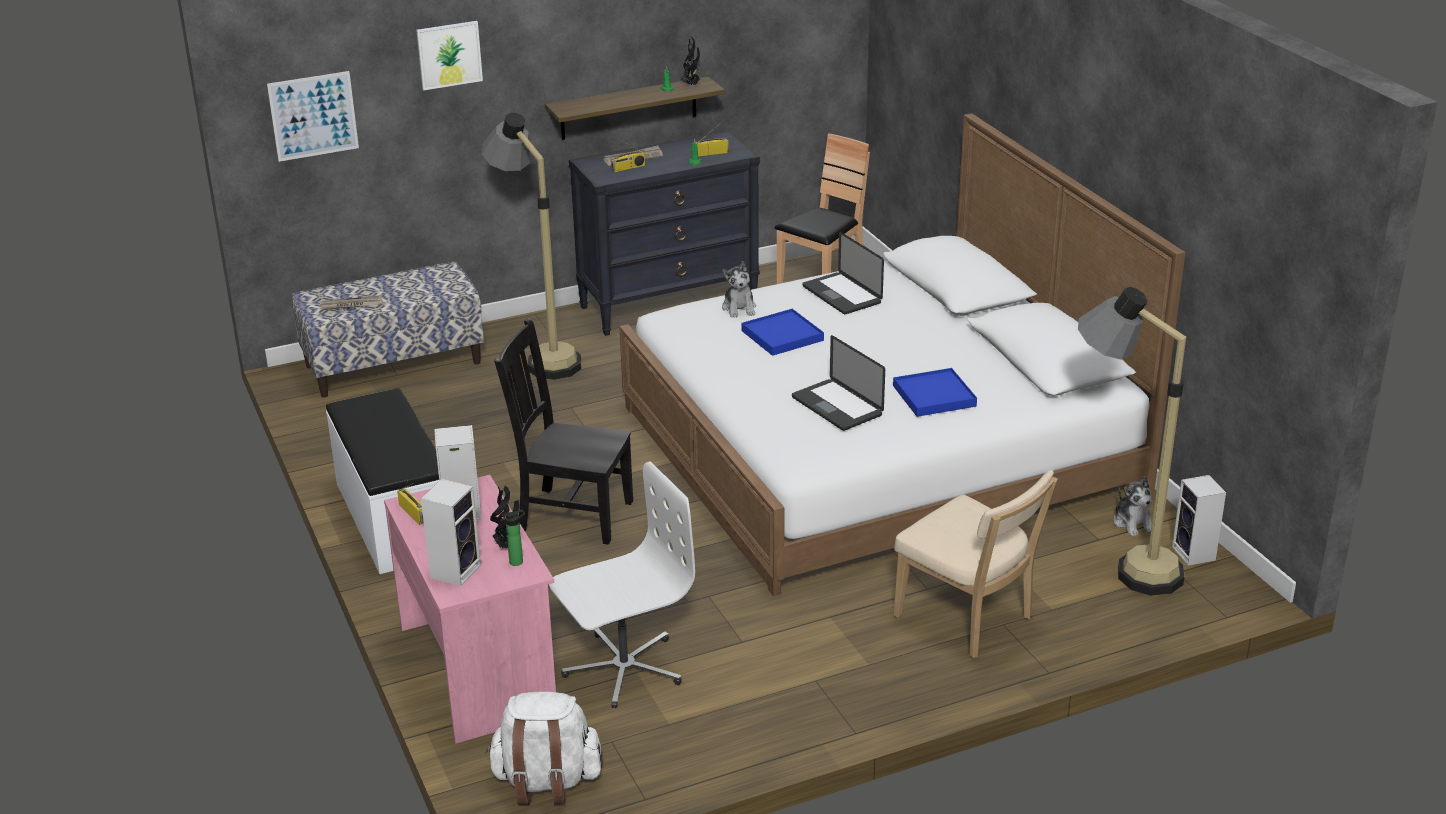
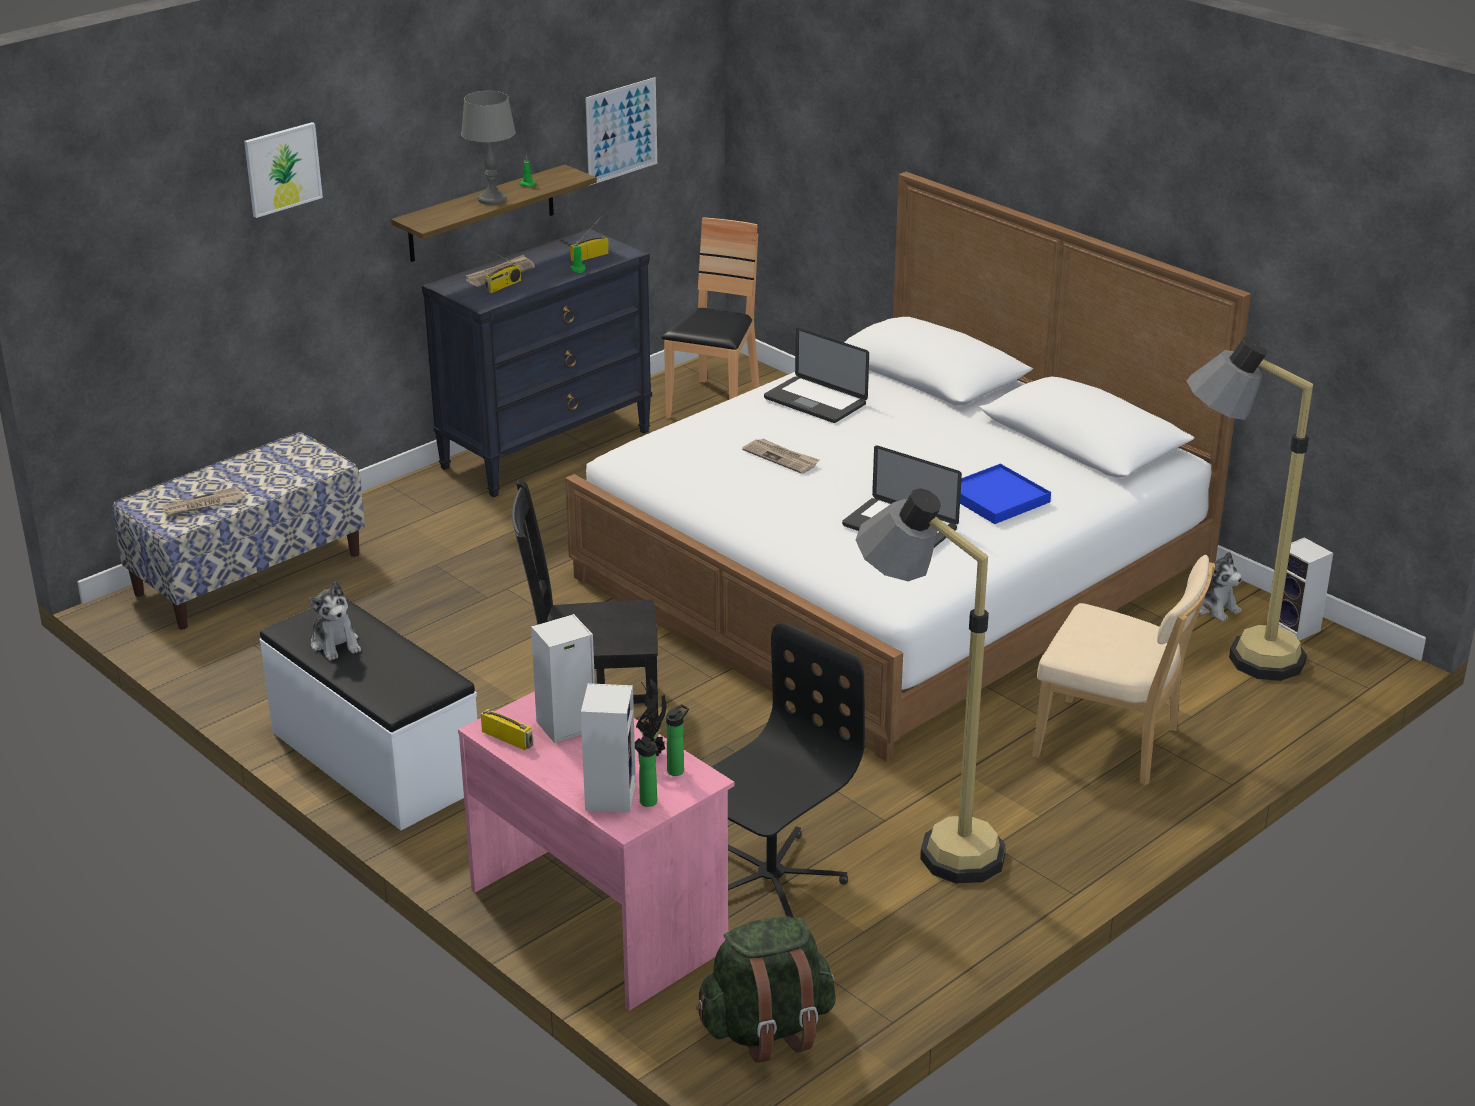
camera: 20 degrees left, 0 degrees up
(313, 116) = (127, 267): picture -> picture (621, 131)
(479, 582) = (649, 803): none -> bottle
(540, 356) = (429, 534): floor lamp -> floor lamp (926, 844)
(546, 782) = (767, 1029): white backpack -> green backpack
(623, 668) = (769, 879): white office chair -> black office chair
(631, 97) = (492, 199): none -> grey table lamp
(692, 85) = (553, 176): potted plant -> none
(739, 308) = (708, 434): plush toy -> plush toy (335, 644)
(782, 336) = (781, 458): blue tray -> newspaper

